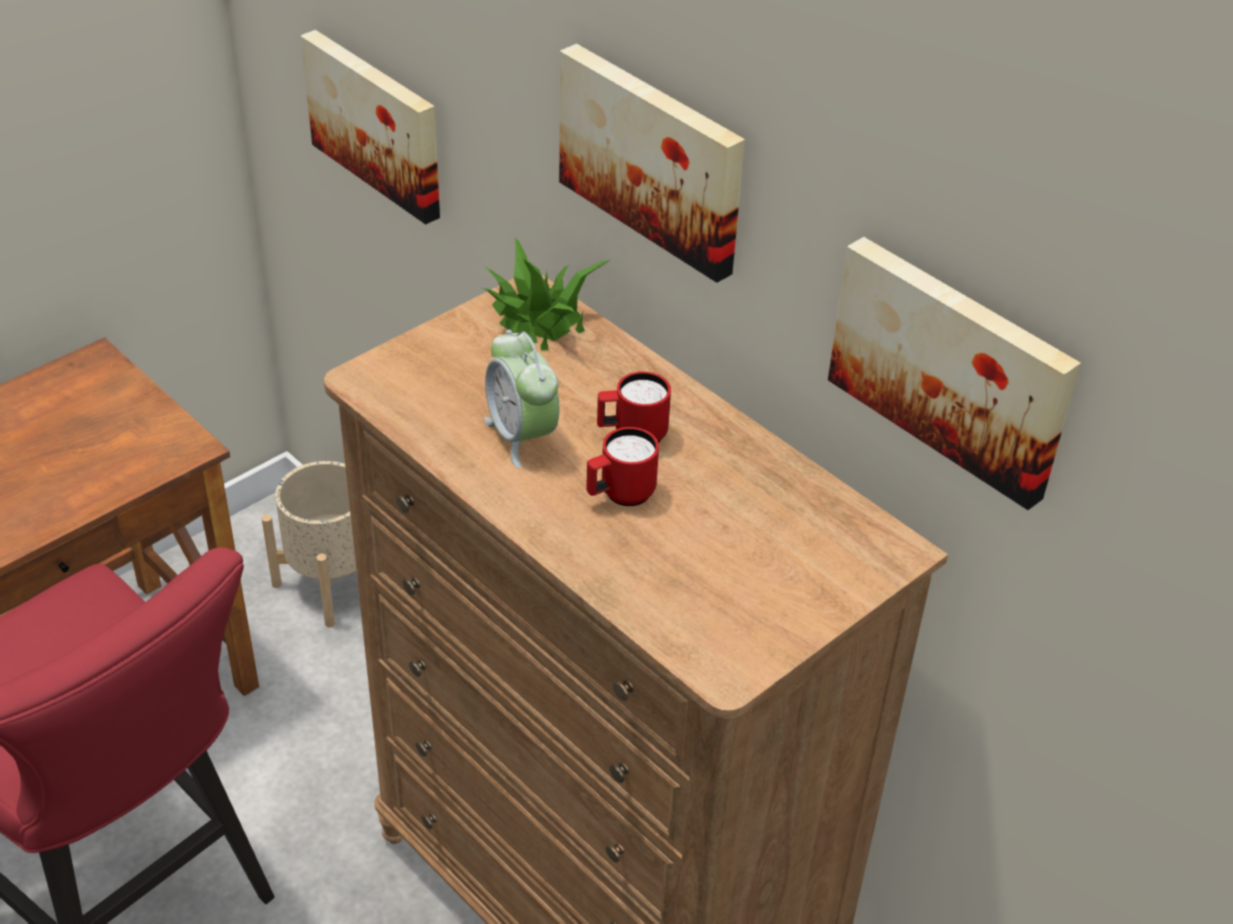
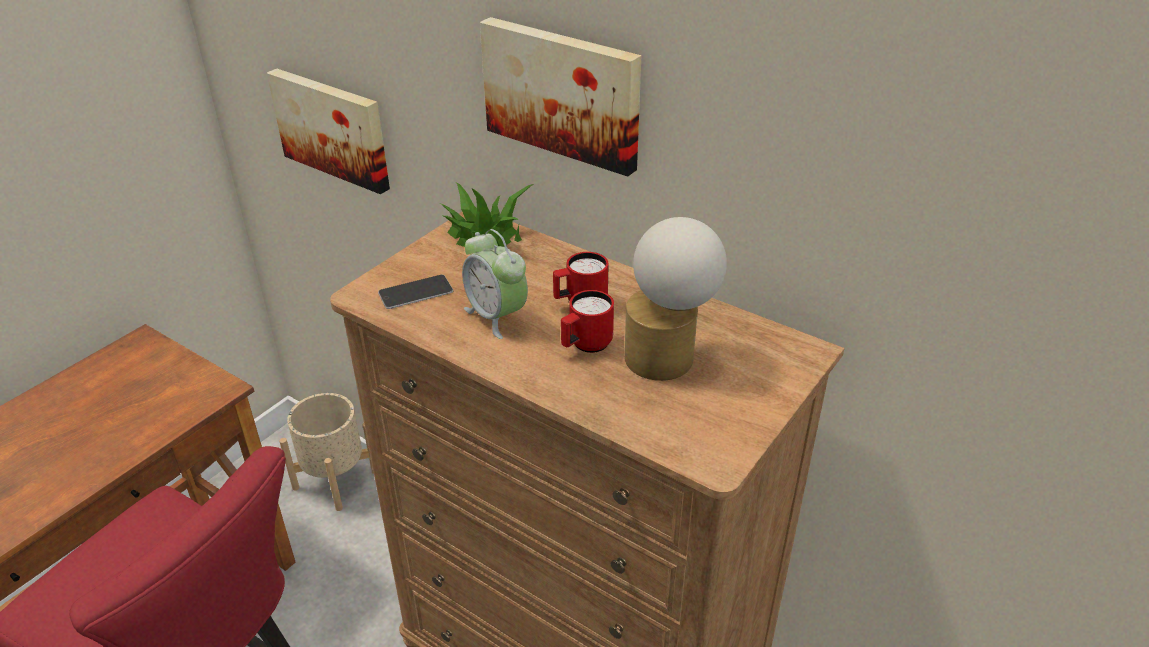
camera: 10 degrees left, 5 degrees down
(430, 385) = (415, 292): none -> phone
(719, 528) = (669, 357): none -> table lamp
(953, 366) = (837, 196): picture -> none

